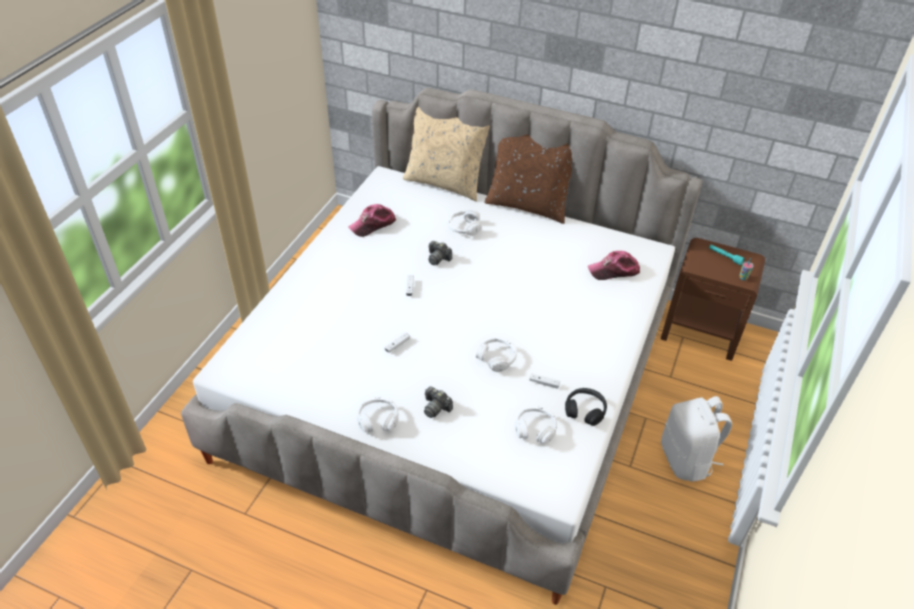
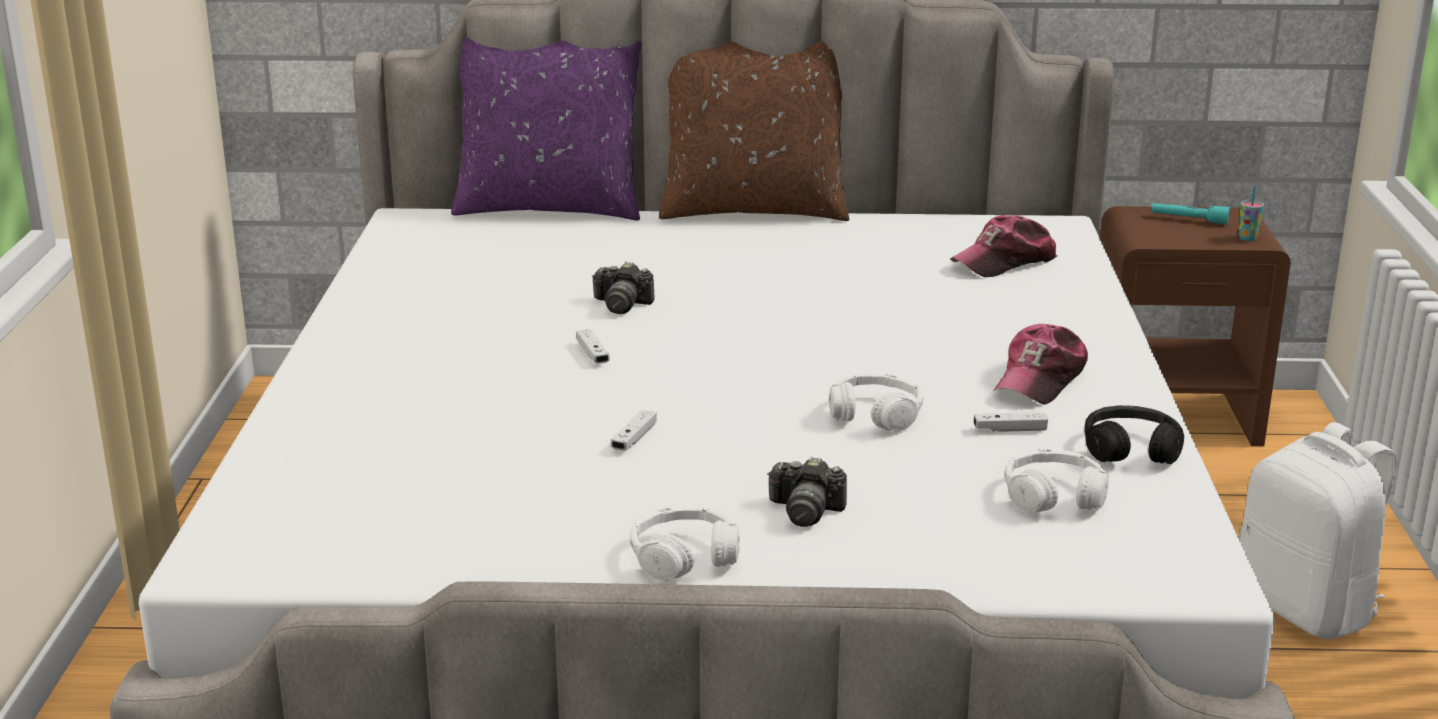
camera: 20 degrees left, 20 degrees down
(373, 224) = (432, 284): cap -> cap (1040, 379)
(445, 183) = (550, 208): beige pillow -> purple pillow
(463, 227) = (642, 257): white headphones -> none

